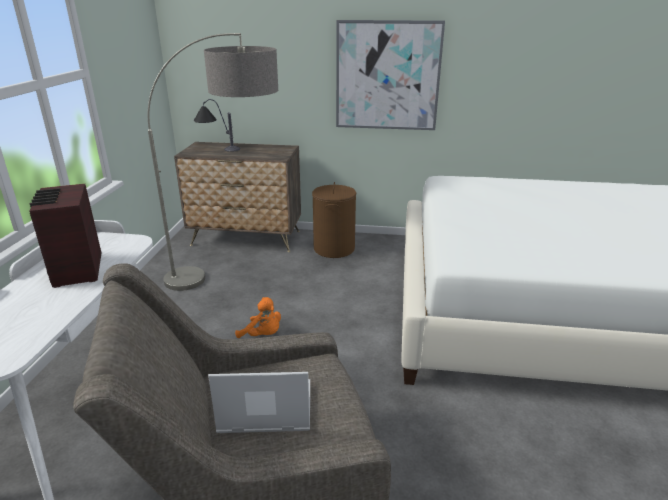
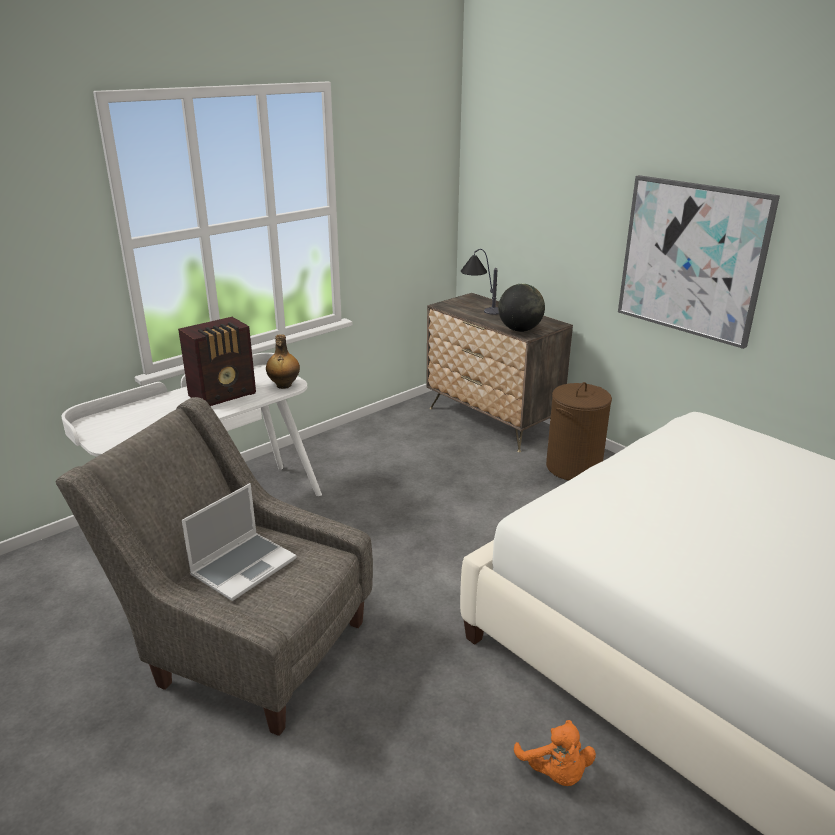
camera: 40 degrees right, 0 degrees up
(76, 271) = (224, 395): radio -> radio turned 150 degrees counterclockwise
(129, 244) = (283, 385): none -> bottle
(234, 276) = (434, 456): floor lamp -> none
(263, 335) = (394, 525): orange plush toy -> orange plush toy (555, 772)
(264, 409) = (244, 566): laptop -> laptop turned 90 degrees clockwise
(270, 156) = (520, 330): none -> globe

